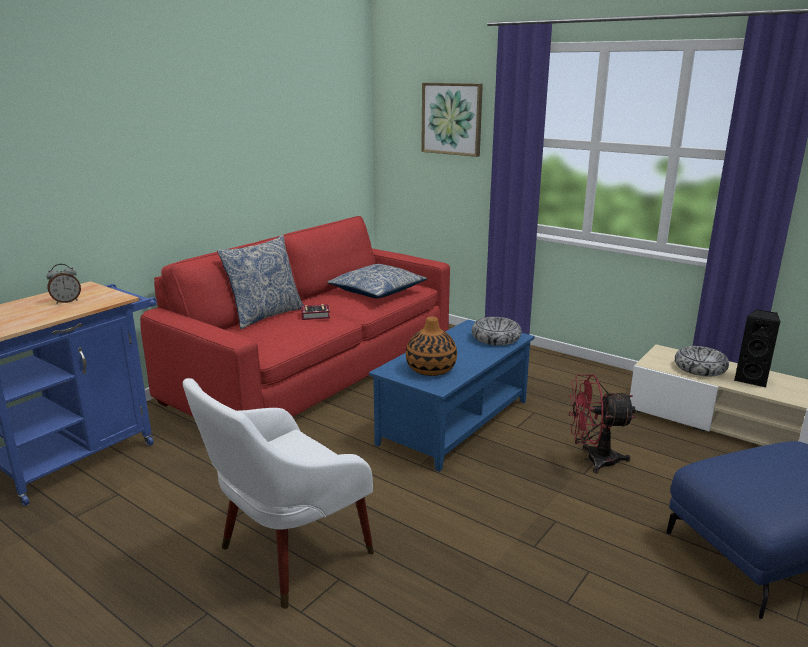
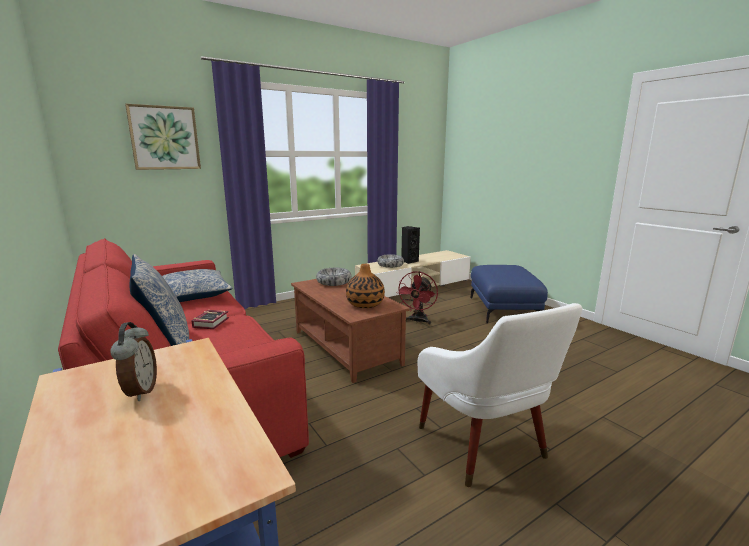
camera: 70 degrees left, 5 degrees down
(453, 421) = (345, 347): blue coffee table -> brown coffee table

